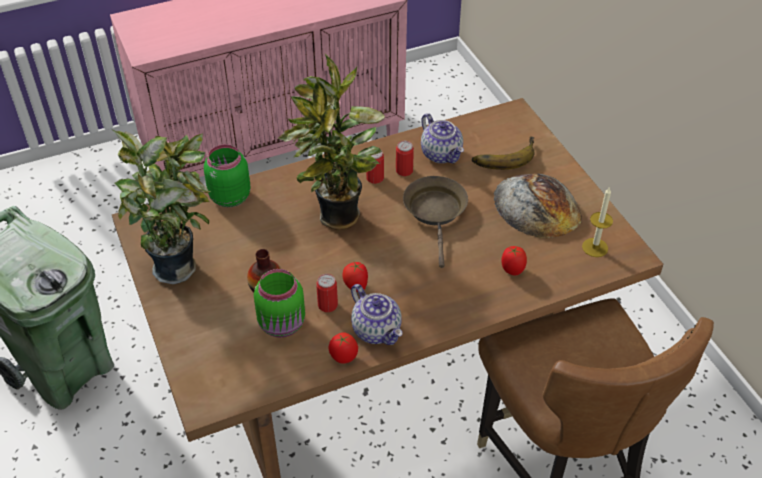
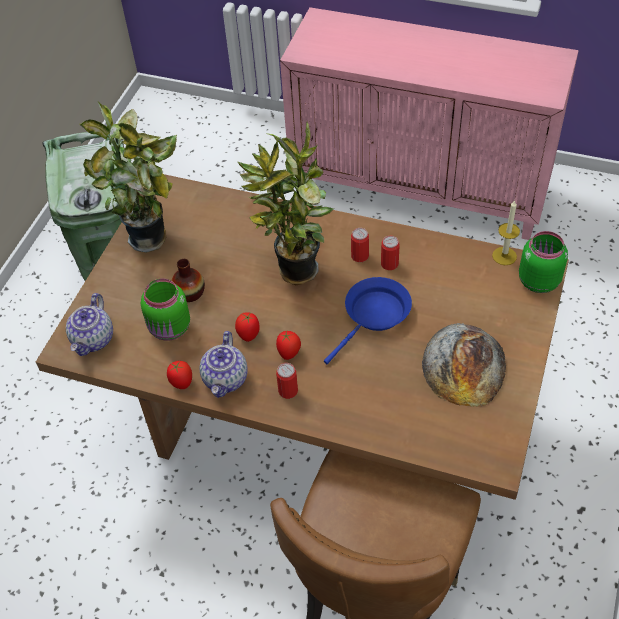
camera: 45 degrees right, 5 degrees up
(229, 197) = (239, 206): green jar -> green jar (537, 280)
(327, 305) = (214, 335): can -> can (288, 391)
(436, 213) = (374, 316): brown frying pan -> blue frying pan
(442, 154) = (436, 268): teapot -> teapot (94, 340)
(503, 155) = (487, 301): banana -> none
(512, 270) = (380, 404): tomato -> tomato (289, 353)
(595, 247) = (472, 434): candle -> candle (504, 256)

